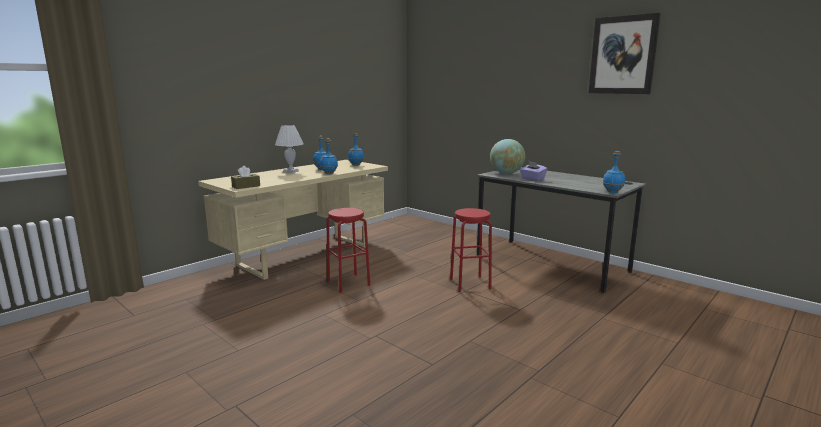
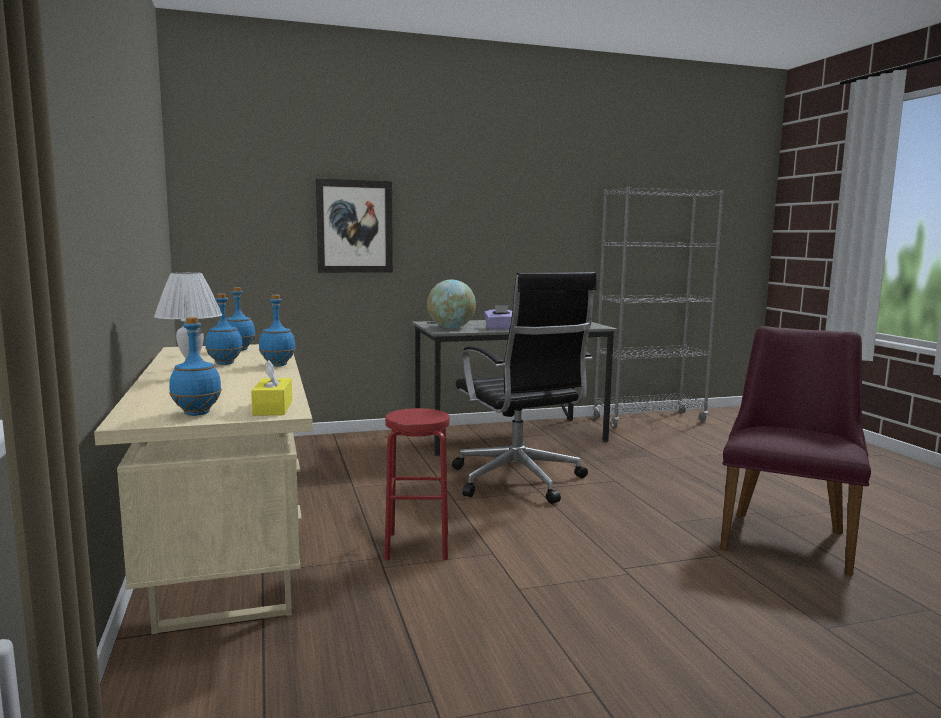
camera: 60 degrees left, 5 degrees down
(246, 186) = (273, 408): brown tissue box -> yellow tissue box
(470, 284) = (518, 481): red stool -> black office chair
(503, 388) = (787, 536): none -> purple chair
(613, 192) = (602, 326): blue bottle -> blue bottle (197, 413)
(623, 55) = (538, 176): picture -> picture (354, 226)
(703, 297) = (649, 420): none -> grey bookcase

